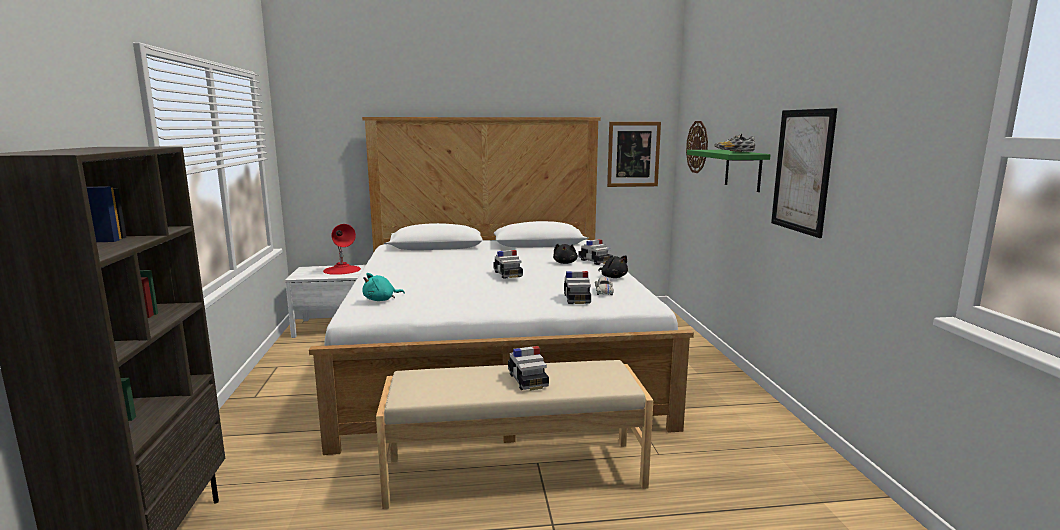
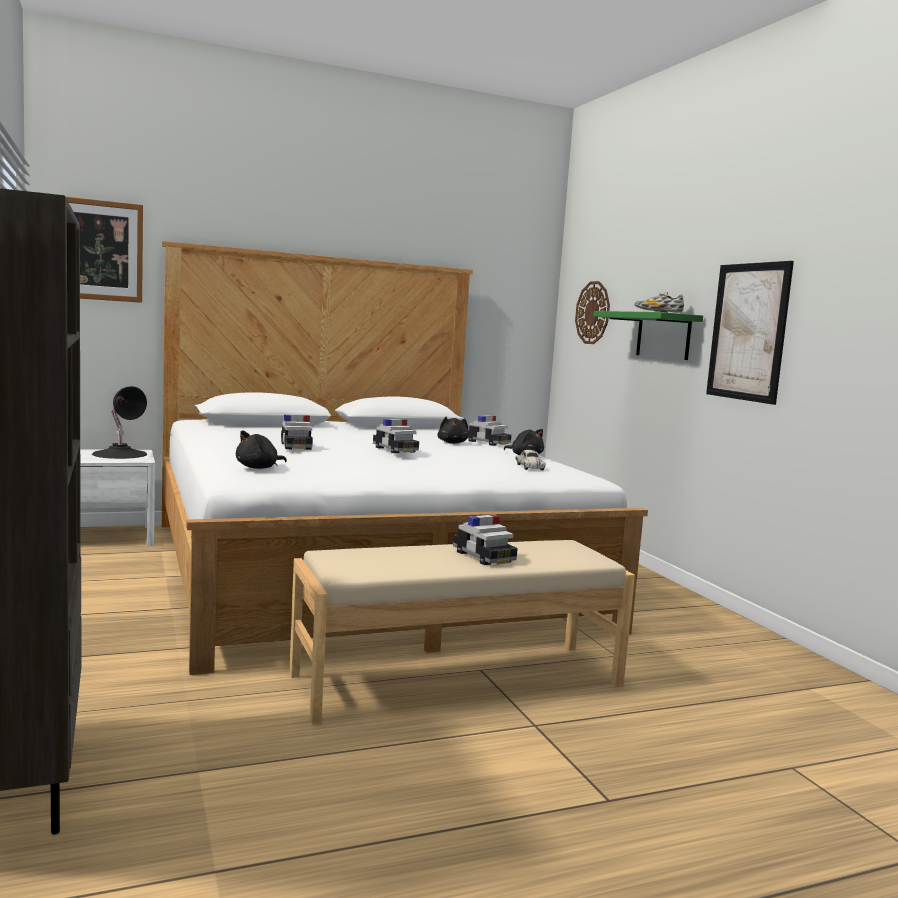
camera: 15 degrees left, 5 degrees down
(342, 270) = (120, 454): red table lamp -> black table lamp
(381, 300) = (259, 468): turquoise plush toy -> black plush toy
(577, 298) = (505, 472): toy car -> toy car (296, 446)
(633, 154) = (508, 320): picture -> picture (100, 250)

